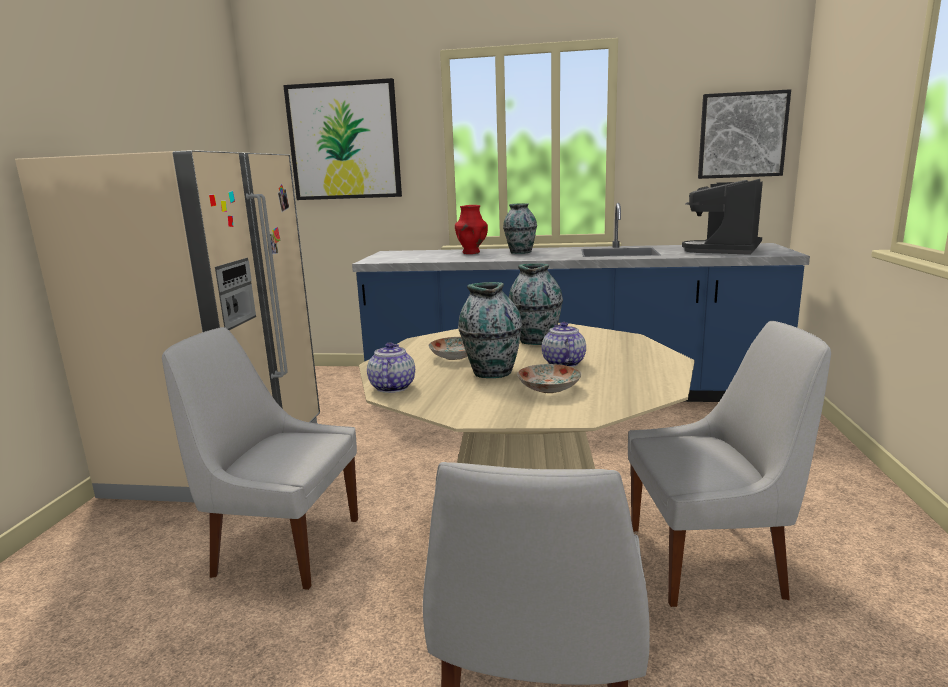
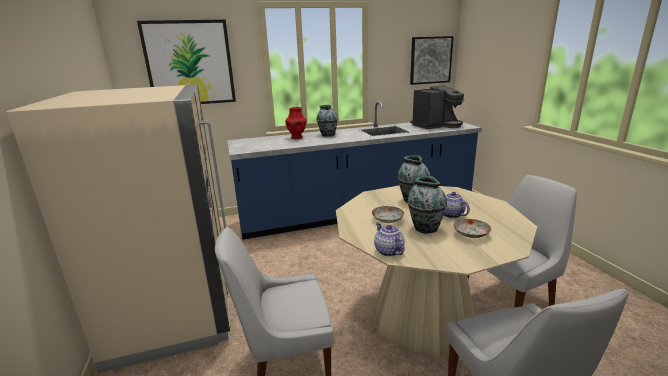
camera: 25 degrees left, 5 degrees up
(726, 250) = (437, 125): coffee machine -> coffee machine turned 120 degrees counterclockwise

